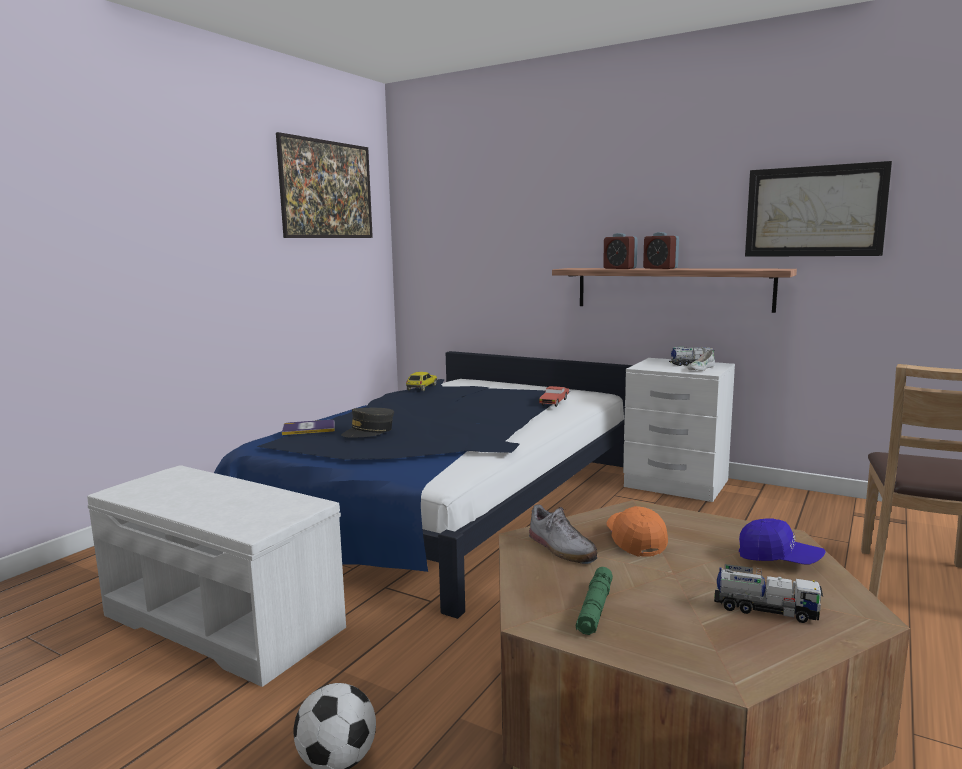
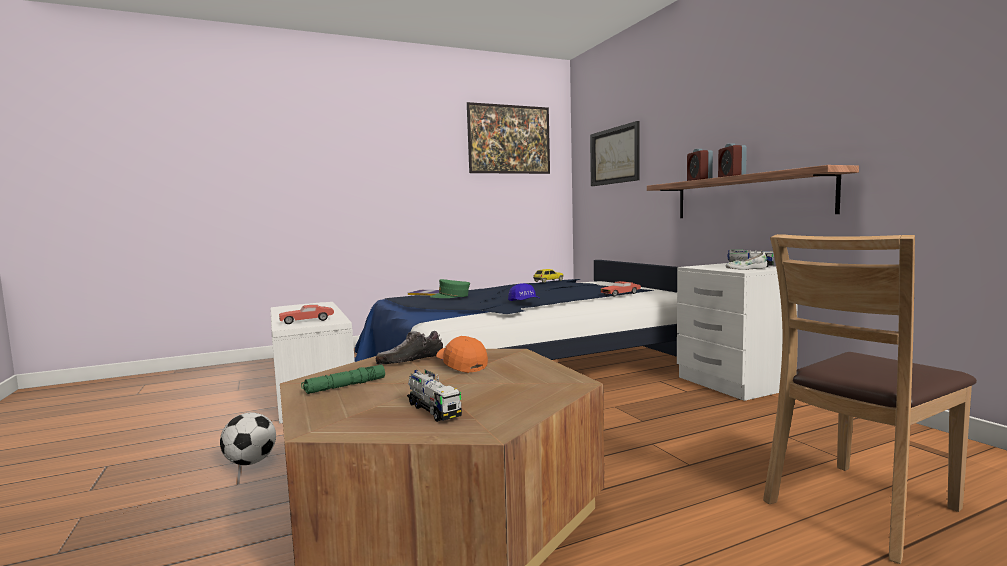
camera: 35 degrees right, 5 degrees down
(261, 513) = (307, 321): none -> red toy car
(369, 431) = (451, 296): grey cap -> green cap
(561, 548) = (410, 360): shoe -> shoe turned 60 degrees clockwise
(635, 541) = (461, 365): orange cap -> orange cap turned 60 degrees counterclockwise
(779, 559) = (528, 392): blue cap -> blue cap (524, 302)
(814, 211) = (875, 101): picture -> picture (614, 156)

